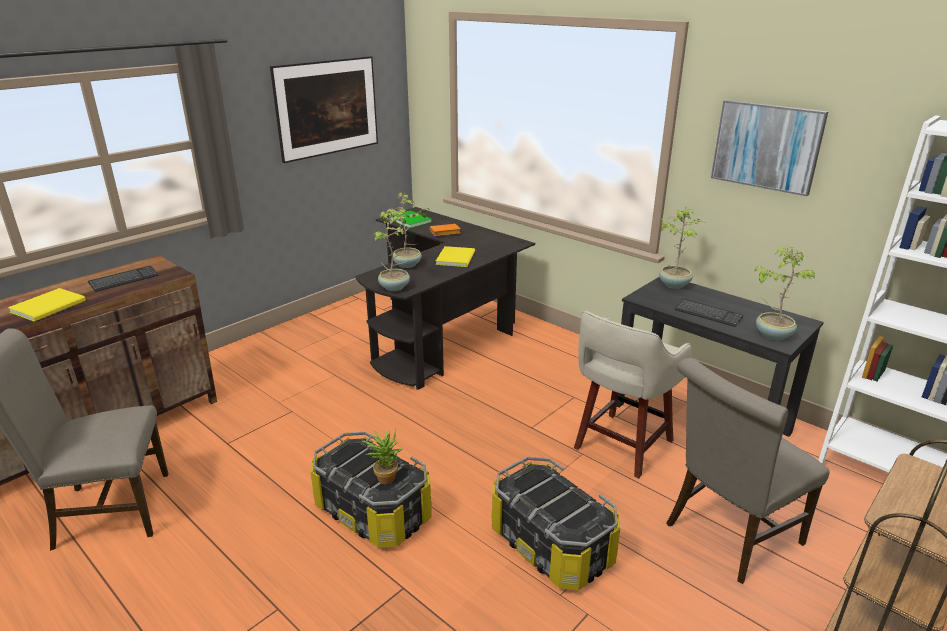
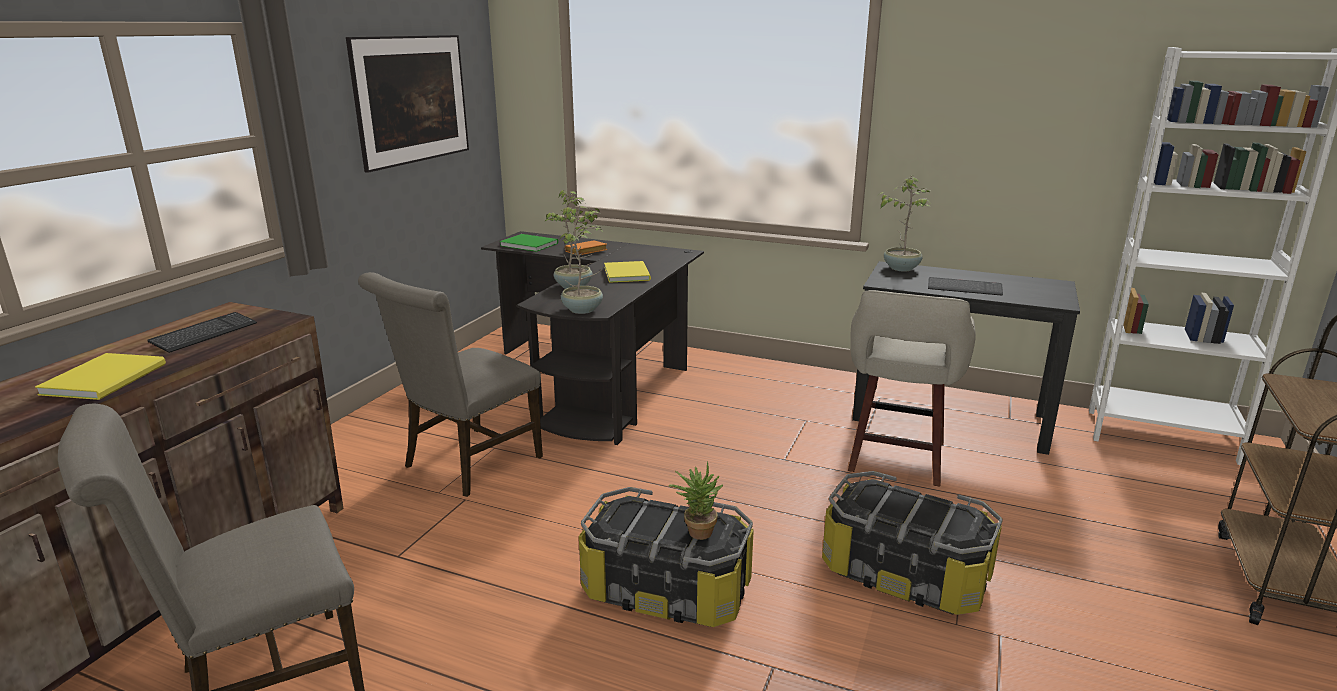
camera: 20 degrees left, 5 degrees down
(728, 536) = (1070, 522): beige chair -> beige chair (466, 464)
(766, 146) = (986, 100): picture -> none
(772, 335) = (1044, 297): potted plant -> none

